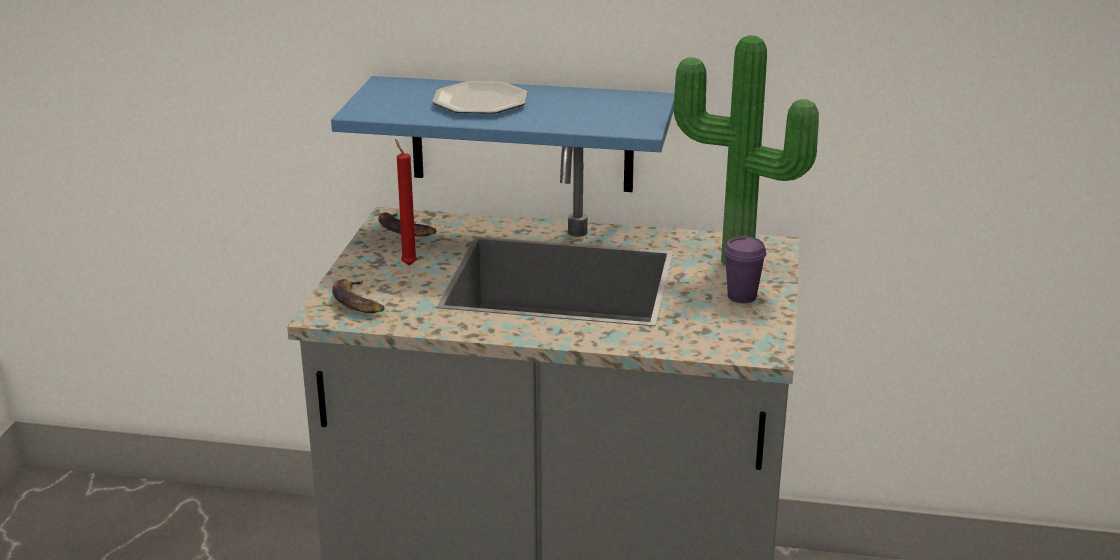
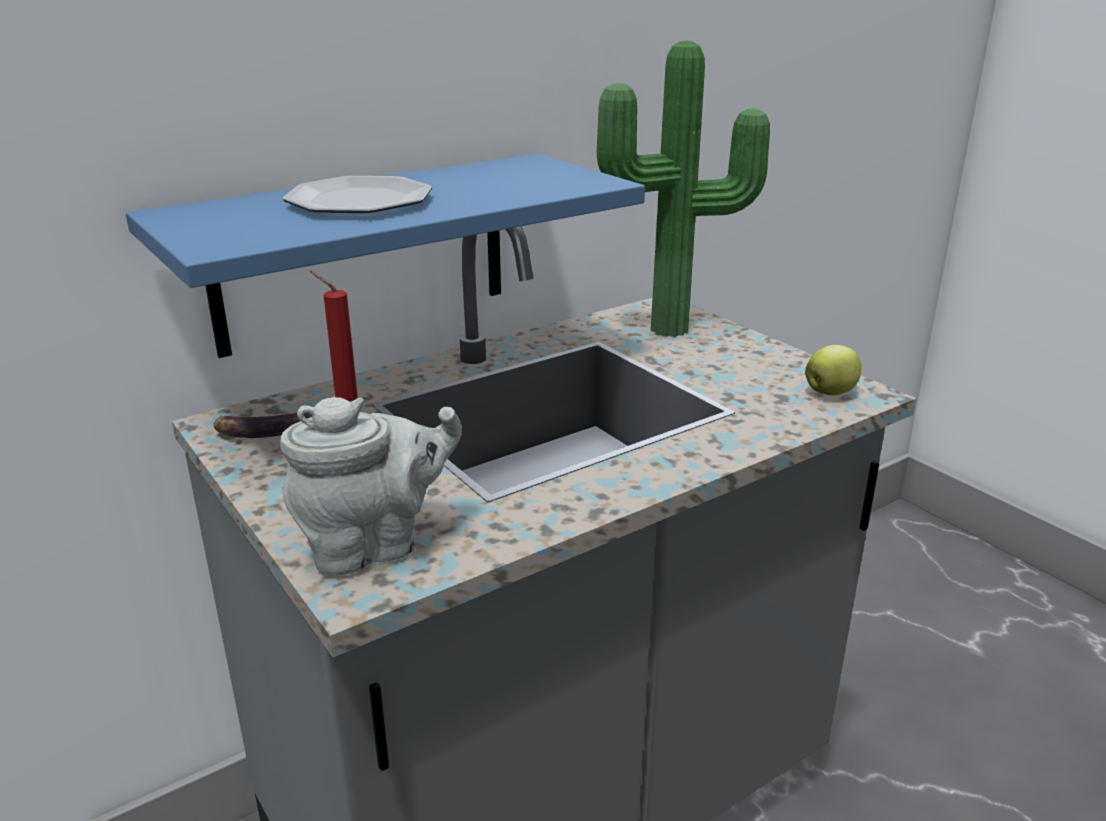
camera: 45 degrees left, 0 degrees up
(358, 302) = (374, 545): banana -> grey teapot
(742, 296) = (739, 355): purple cup -> none
(742, 342) = (831, 393): none -> apple

